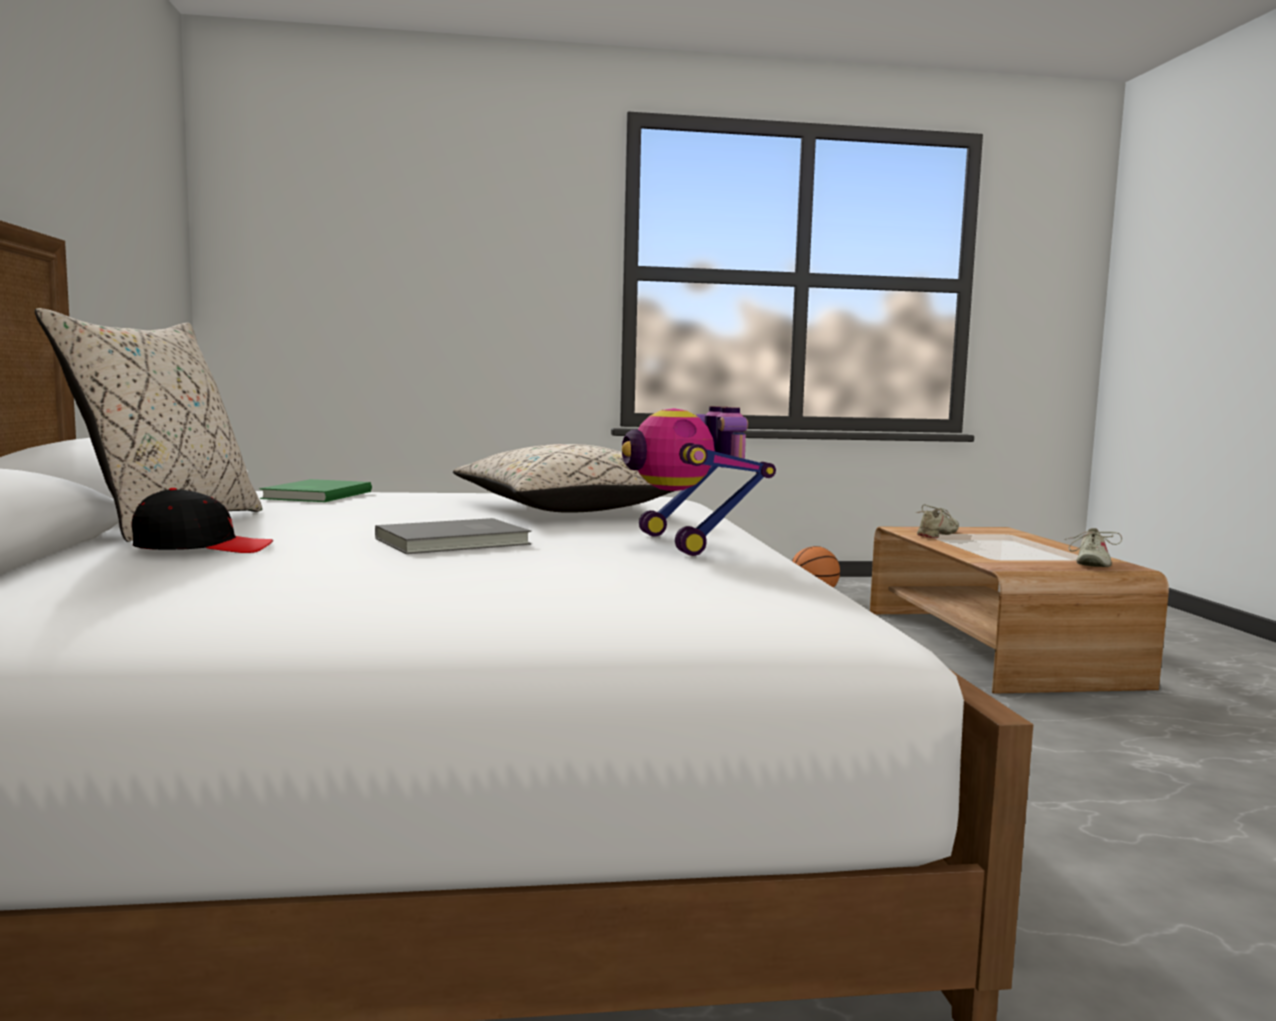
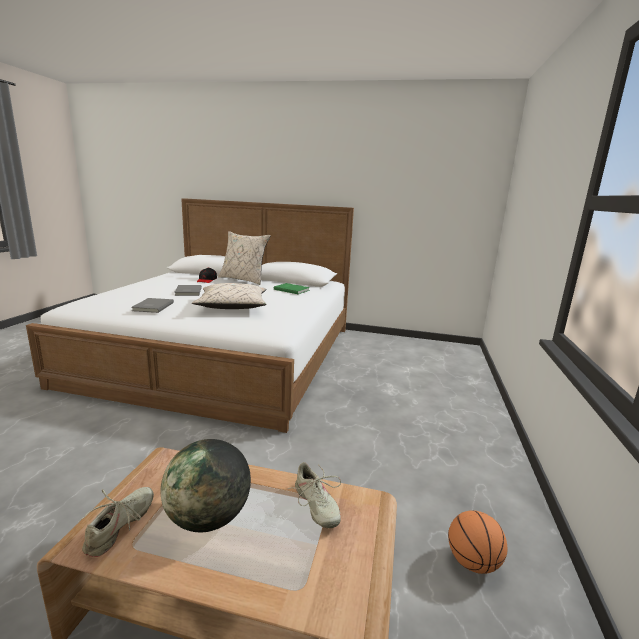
camera: 110 degrees right, 10 degrees up
(688, 543) = (152, 307): toy robot -> grey book
(1020, 550) = (208, 518): none -> globe
(1091, 563) = (121, 526): beige shoe -> beige shoe turned 60 degrees clockwise

